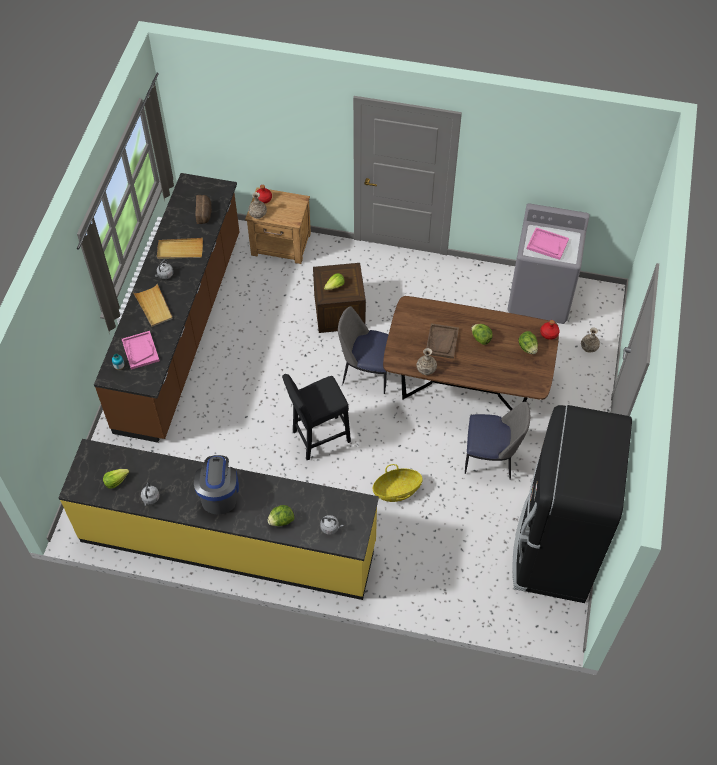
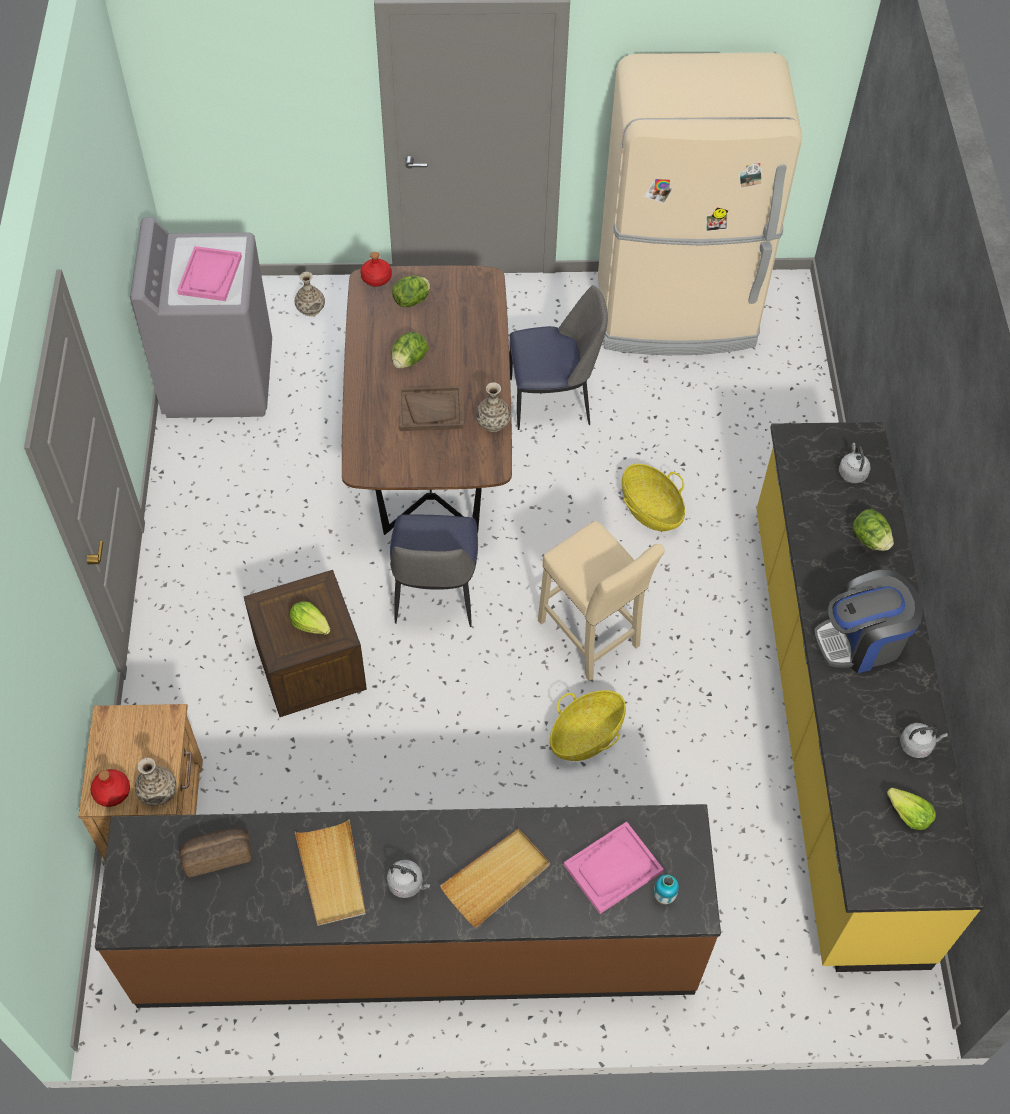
camera: 105 degrees left, 0 degrees up
(261, 422) = (586, 735): none -> basket
(318, 438) = (591, 638): black stool -> beige stool
(491, 458) = (553, 401): chair -> chair turned 90 degrees clockwise
(553, 549) = (677, 313): black fridge -> beige fridge

